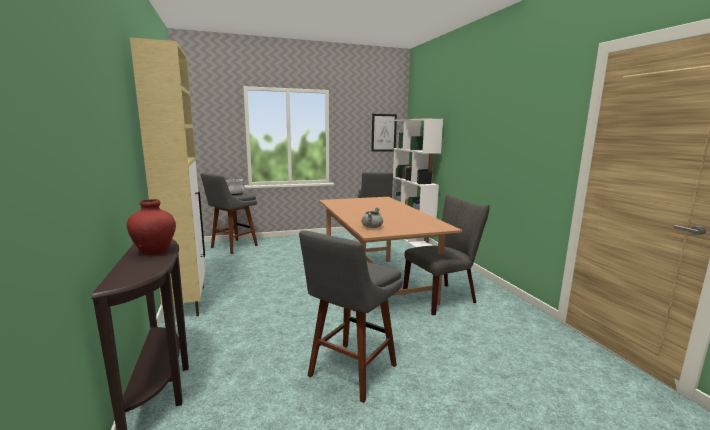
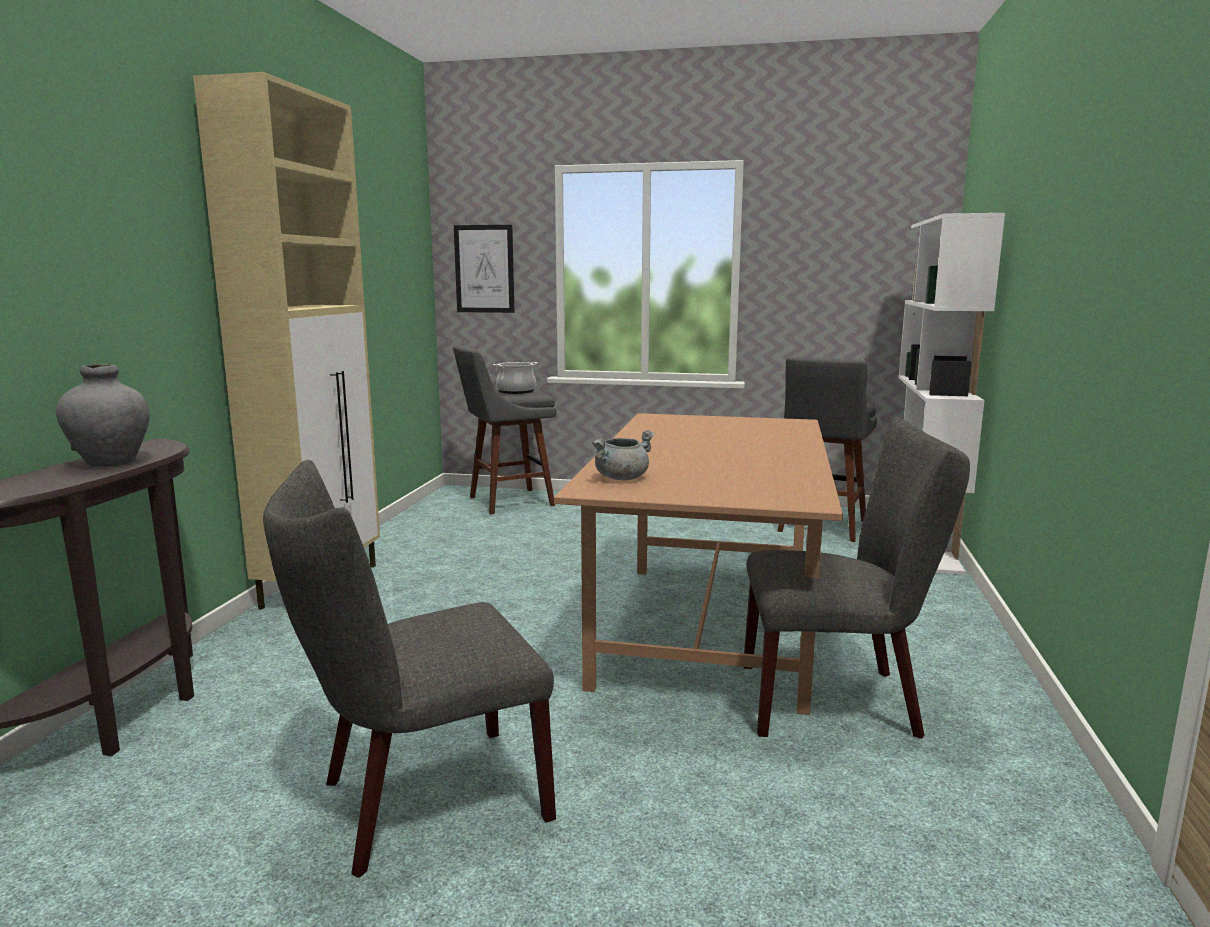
camera: 30 degrees right, 0 degrees up
(155, 252) = (111, 463): red vase -> grey vase
(350, 373) = (420, 802): grey stool -> grey chair
(383, 132) = (887, 261): picture -> picture (484, 269)

